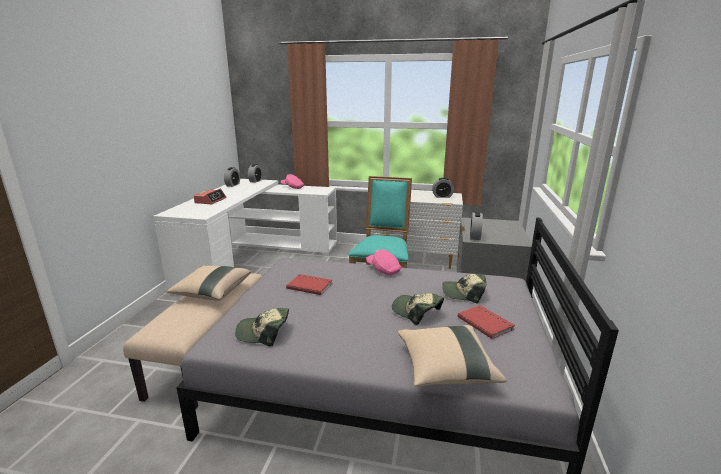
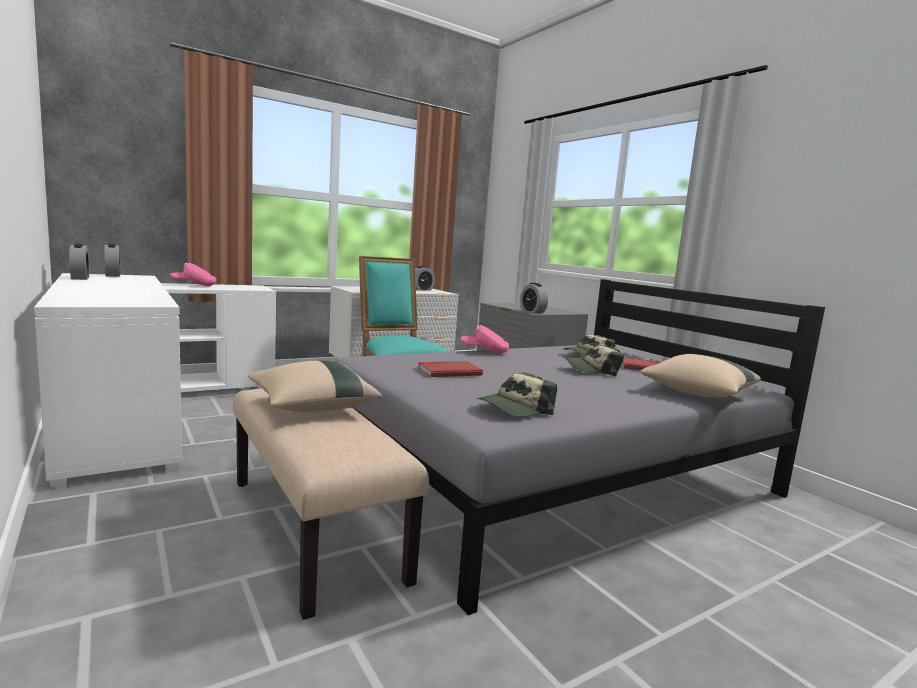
camera: 45 degrees left, 10 degrees down
(210, 200) = (104, 291): alarm clock -> none

